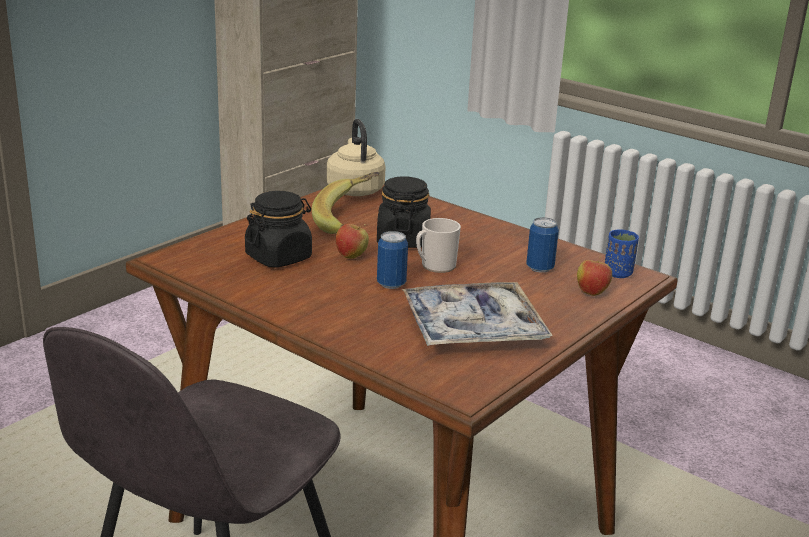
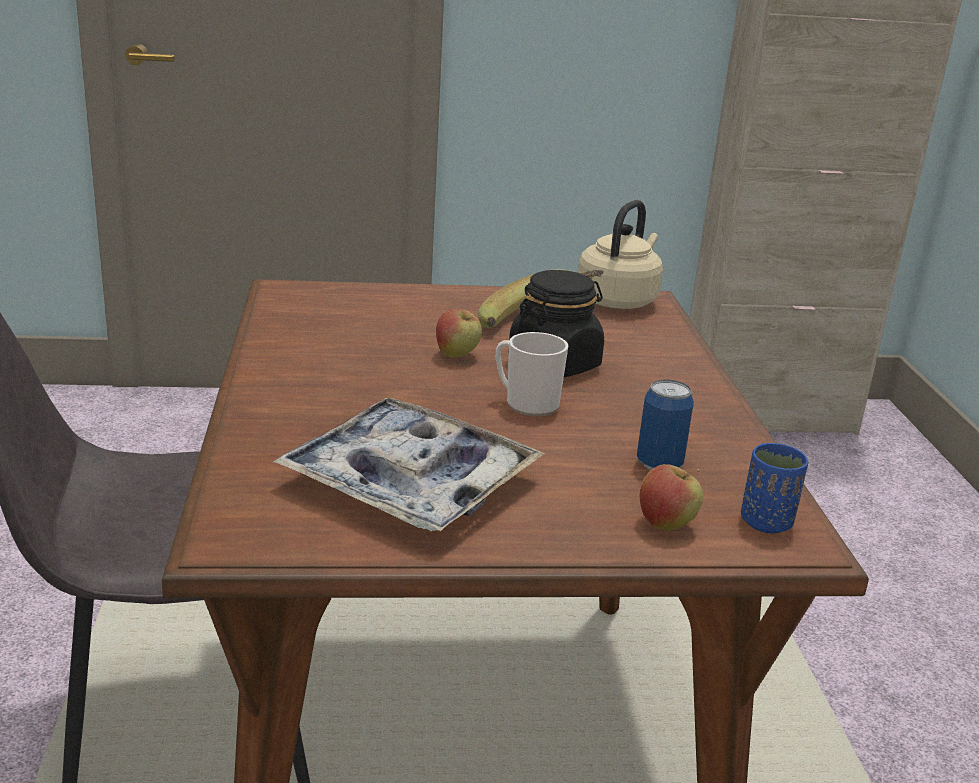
camera: 45 degrees right, 0 degrees up
(279, 257) = (382, 327): black jar -> none
(391, 284) = (432, 398): can -> none

